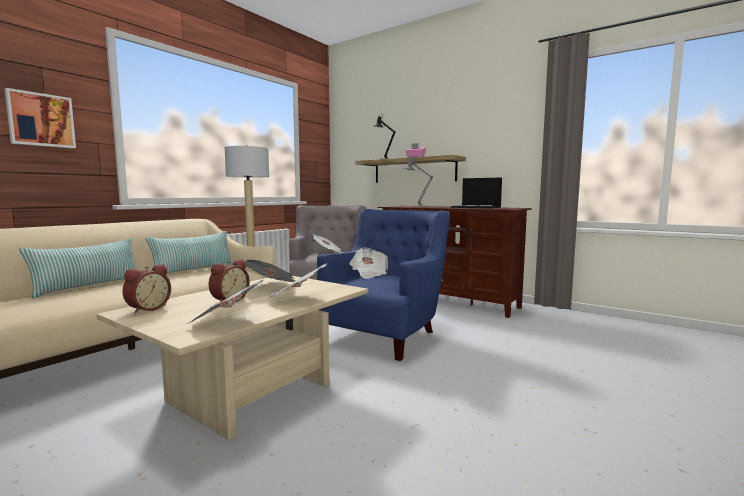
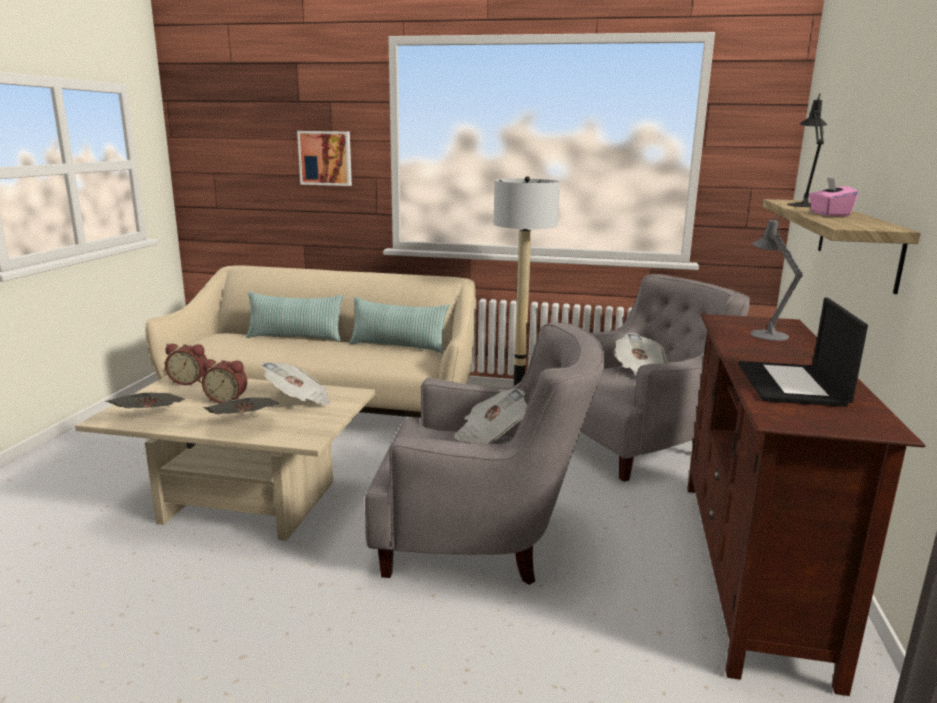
camera: 65 degrees right, 10 degrees up
(384, 334) = (482, 539): blue armchair -> grey armchair

